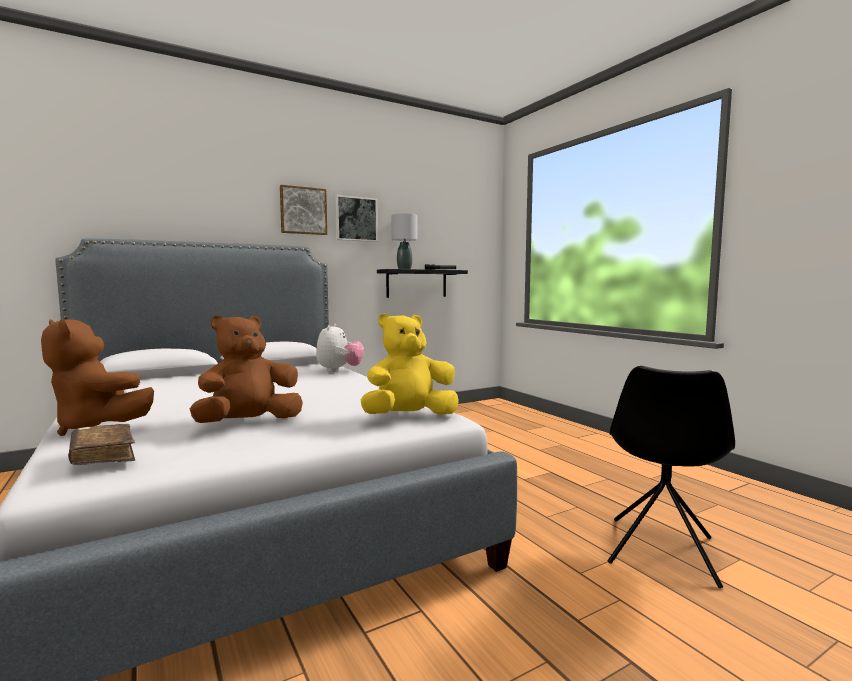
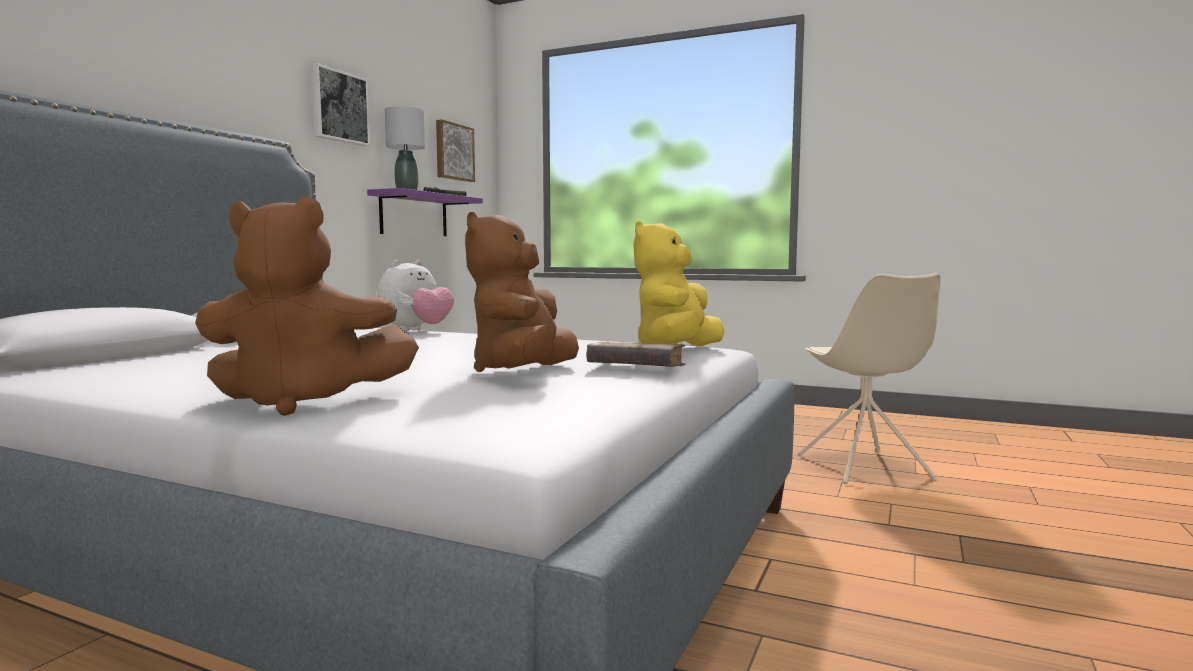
camera: 35 degrees left, 0 degrees up
(103, 455) = (482, 410): brown book -> brown book (636, 368)
(303, 211) = (267, 81): picture -> picture (453, 152)
(339, 370) = (416, 331): plush toy -> plush toy turned 60 degrees clockwise
(416, 283) = (414, 215): black shelf -> purple shelf
(661, 551) = (864, 467): black chair -> beige chair

